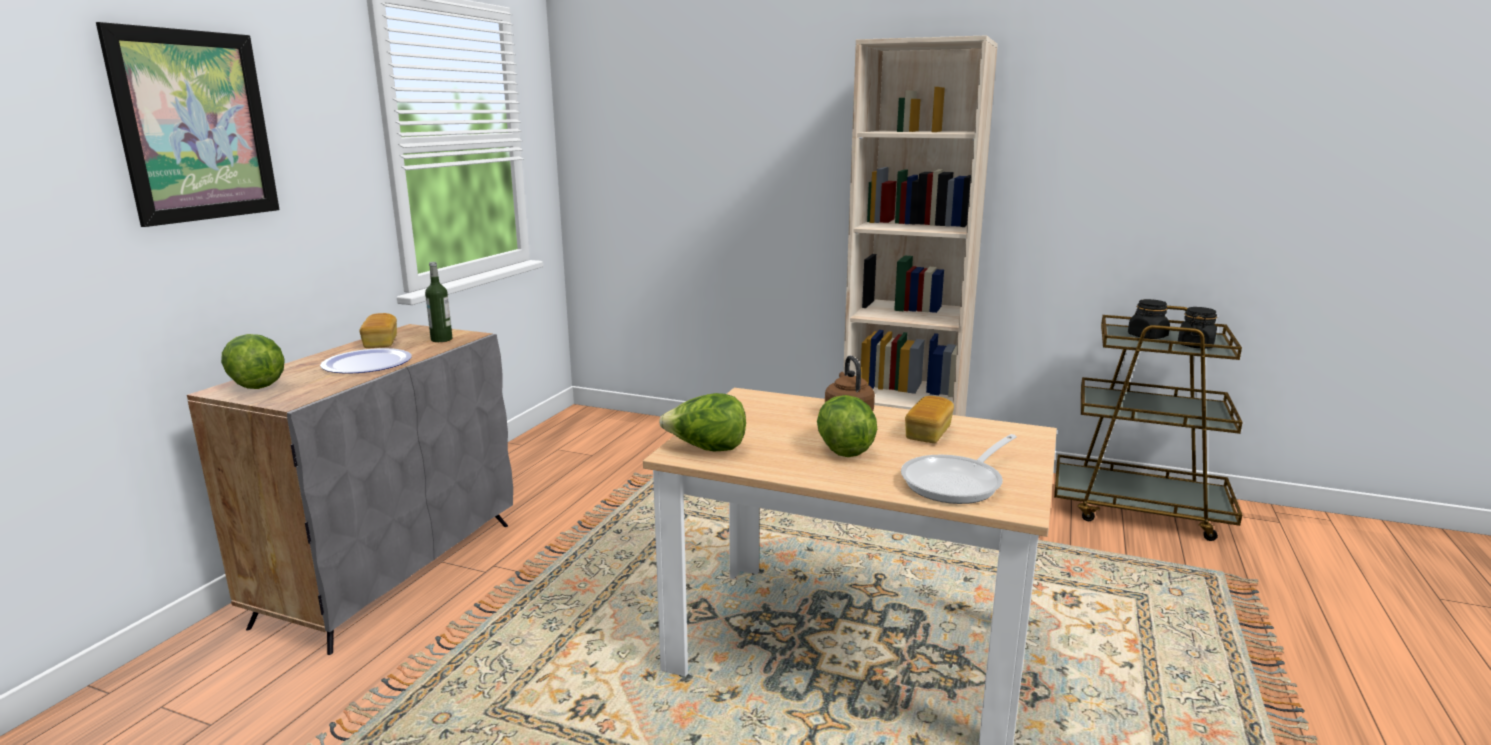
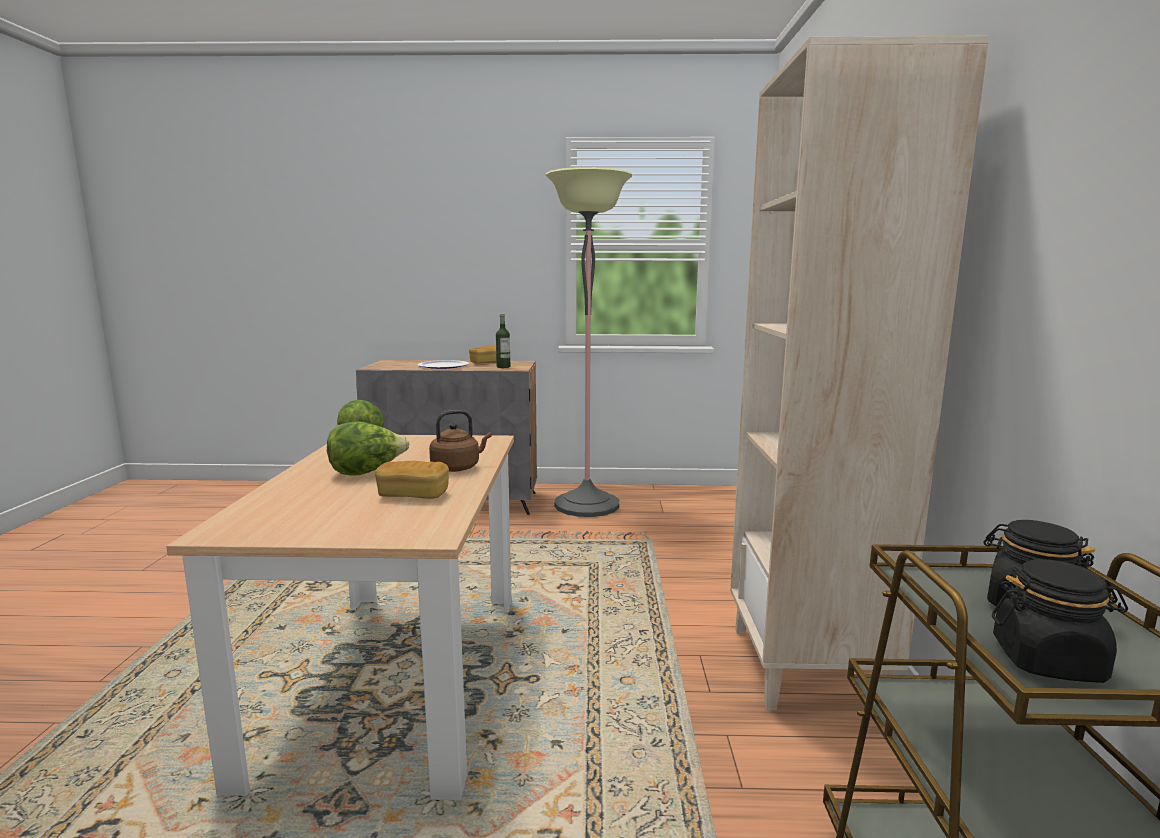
camera: 70 degrees right, 5 degrees down
(195, 126) = (433, 228): picture -> none
(256, 384) = (399, 362): lettuce -> none
(522, 487) = (587, 505): none -> floor lamp
(957, 483) = (282, 510): frying pan -> none

